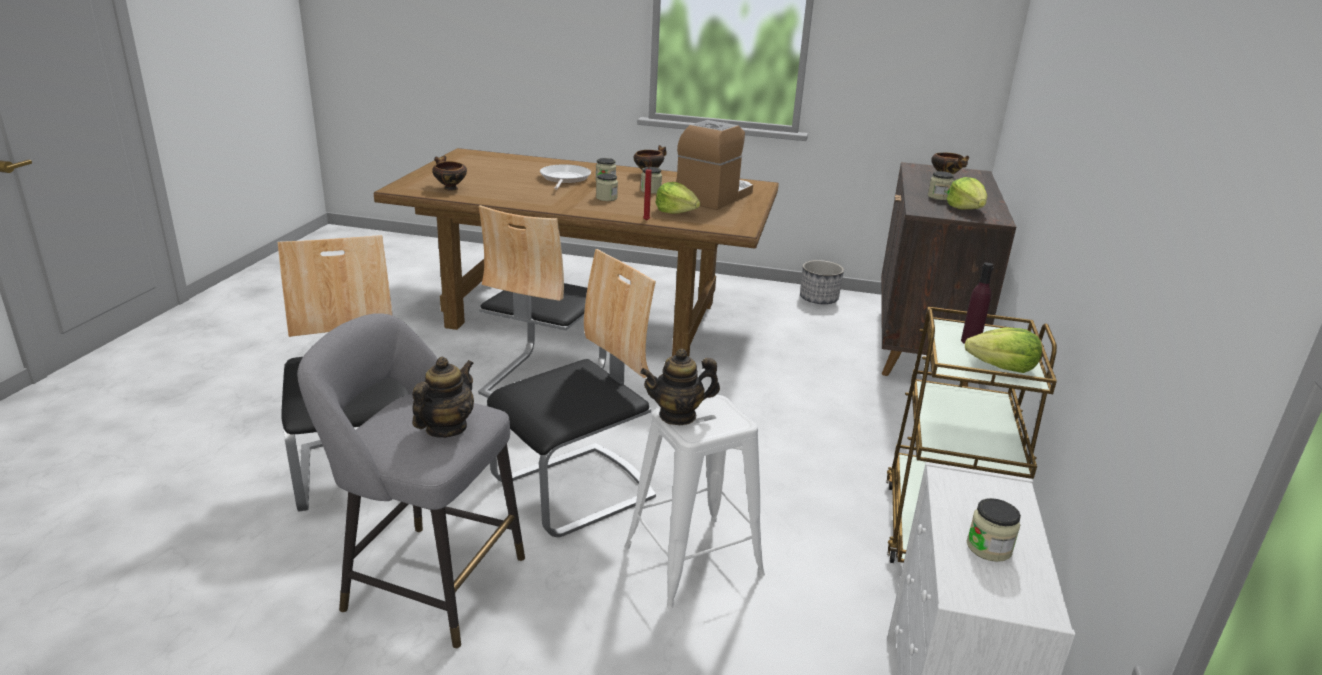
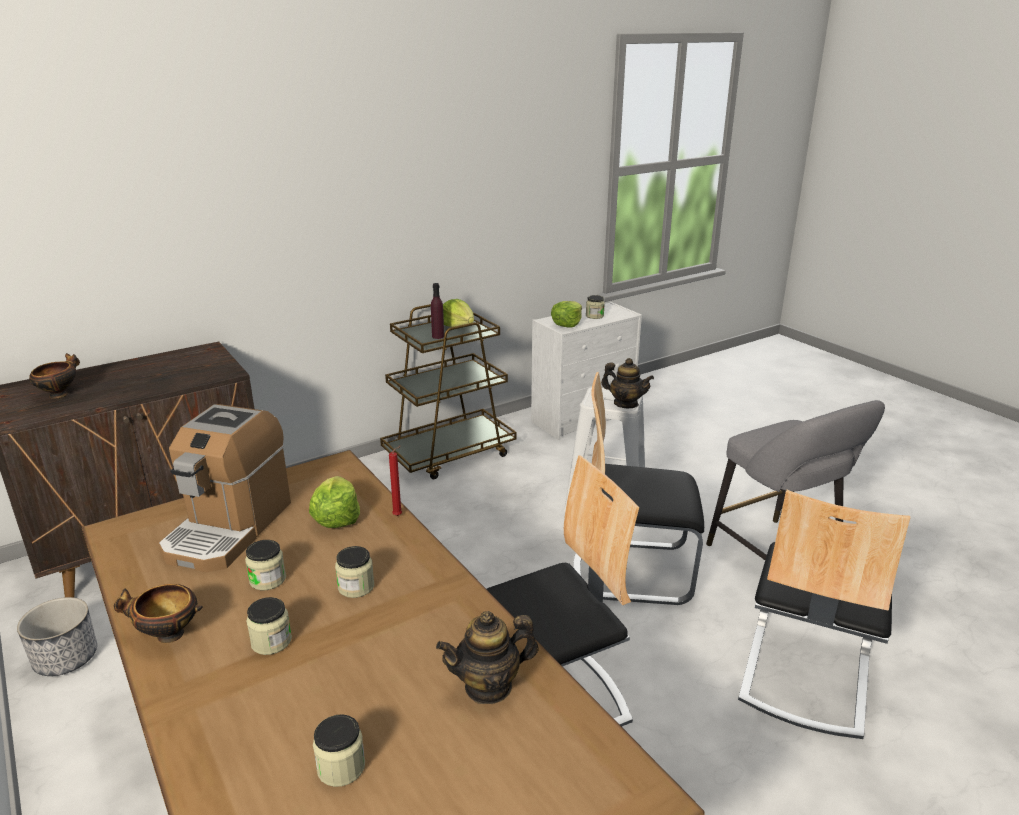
camera: 135 degrees left, 0 degrees up
(446, 428) = (779, 432): teapot -> teapot (489, 686)
(449, 188) = (547, 747): bowl -> none
(564, 179) = (315, 685): frying pan -> none
(714, 196) = (229, 528): coffee machine -> coffee machine turned 60 degrees counterclockwise
(938, 197) = (158, 378): jar -> jar (341, 767)
(966, 209) = (189, 362): lettuce -> lettuce (567, 324)

